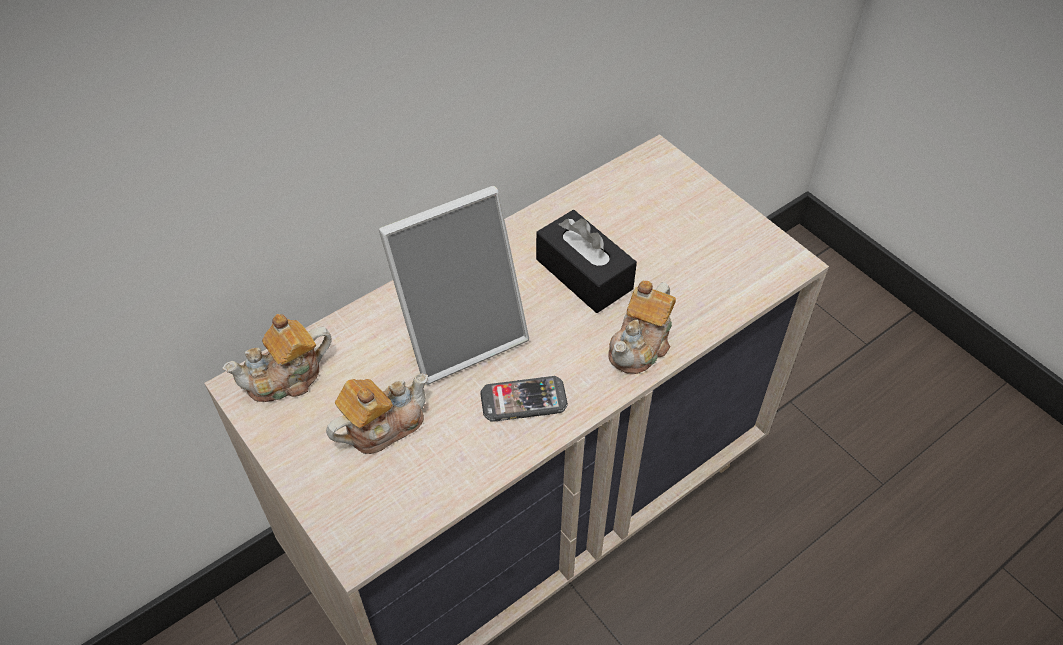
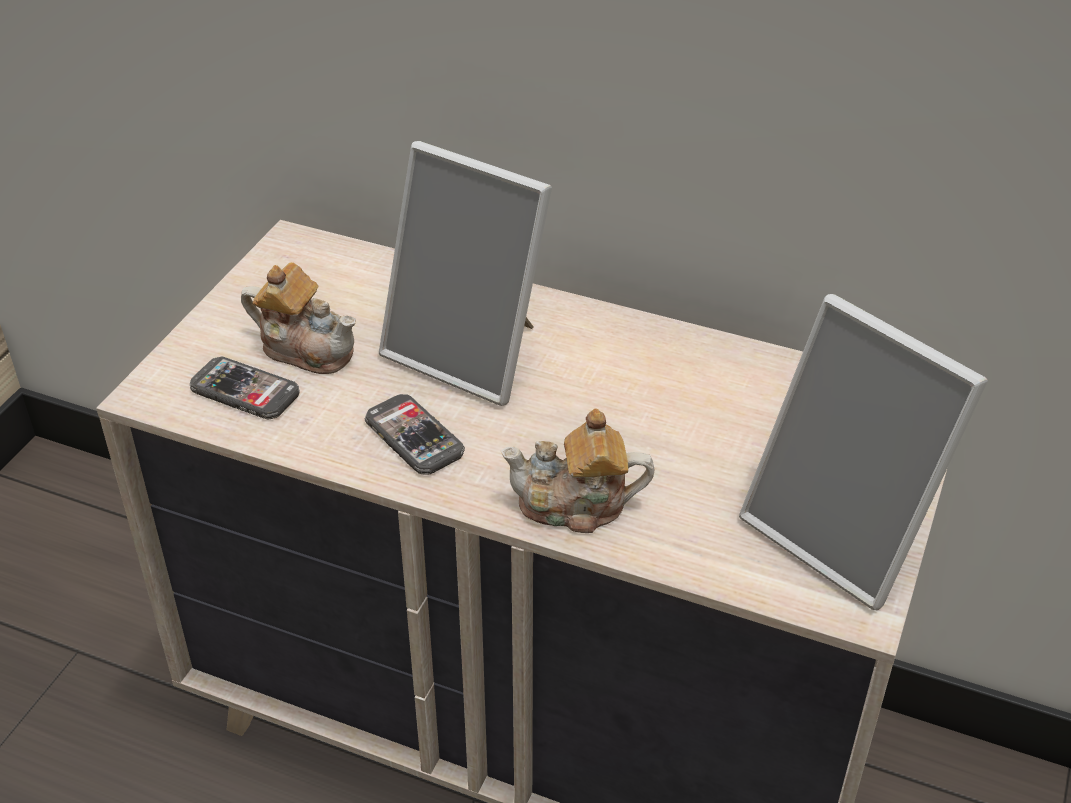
camera: 60 degrees right, 10 degrees down
(286, 378) = (321, 263): teapot -> none
(402, 482) = (245, 391): none -> phone
(584, 274) = (647, 414): black tissue box -> none
(735, 239) = (844, 534): none -> picture frame

